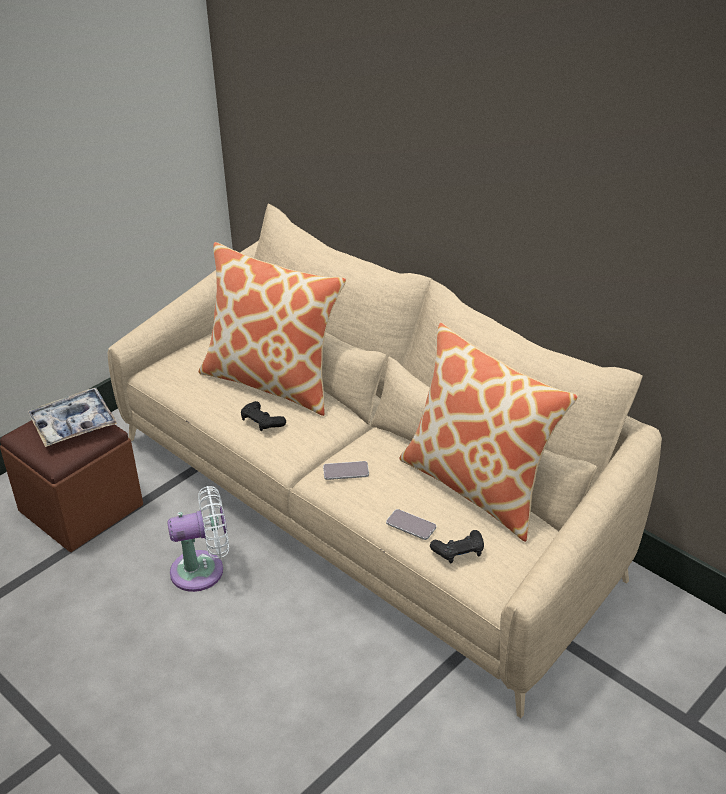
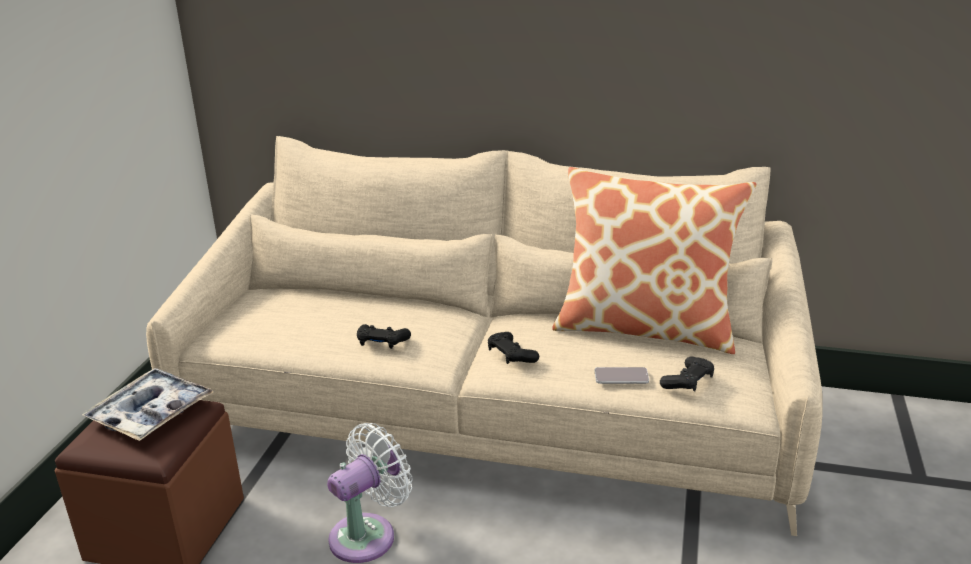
camera: 30 degrees left, 10 degrees down
(273, 381) = (359, 307): pillow -> none
(346, 471) = (511, 355): phone -> black game controller

